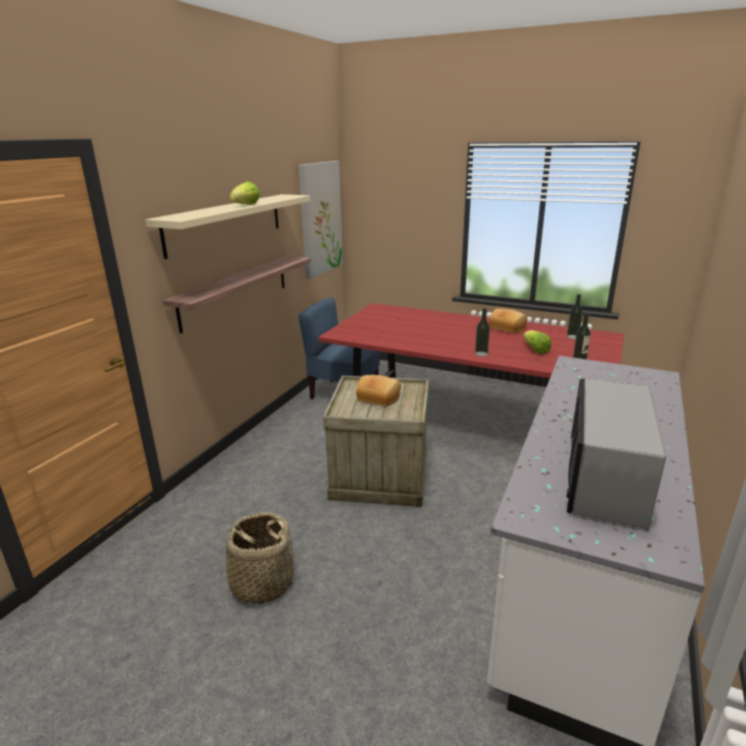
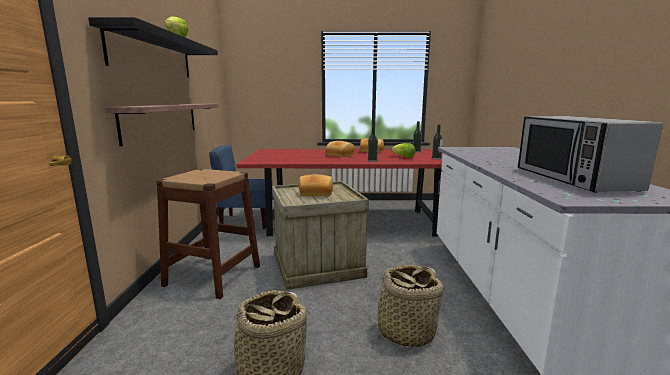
camera: 25 degrees left, 10 degrees down
(226, 223) = (153, 55): beige shelf -> black shelf
(270, 463) = (213, 275): none -> brown stool
(320, 218) = (213, 83): picture -> none
(411, 585) = (406, 331): none -> basket
(453, 333) = (339, 155): none -> bread

